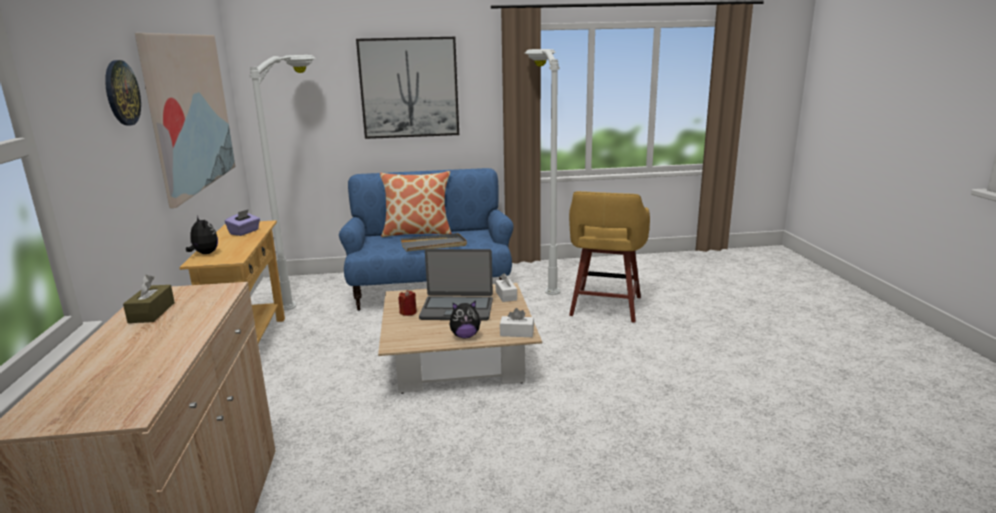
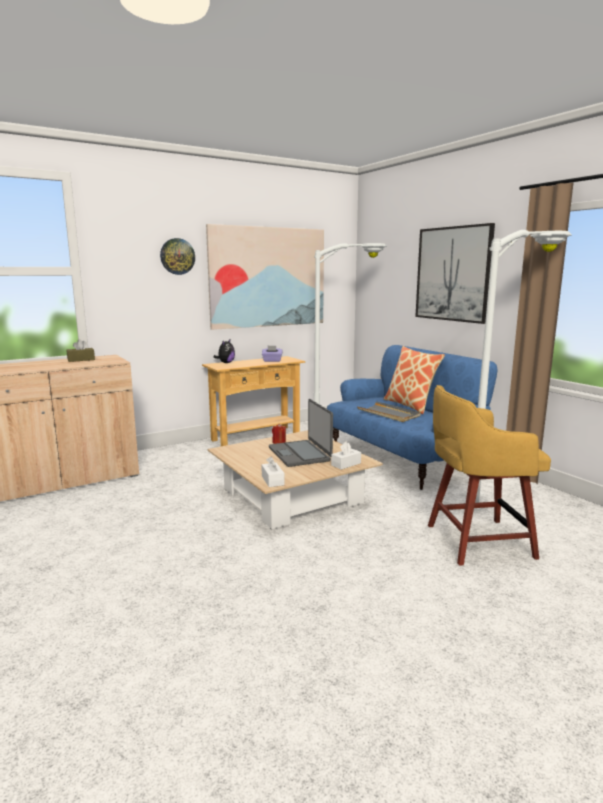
camera: 65 degrees right, 5 degrees down
(465, 336) = (252, 465): plush toy -> none

